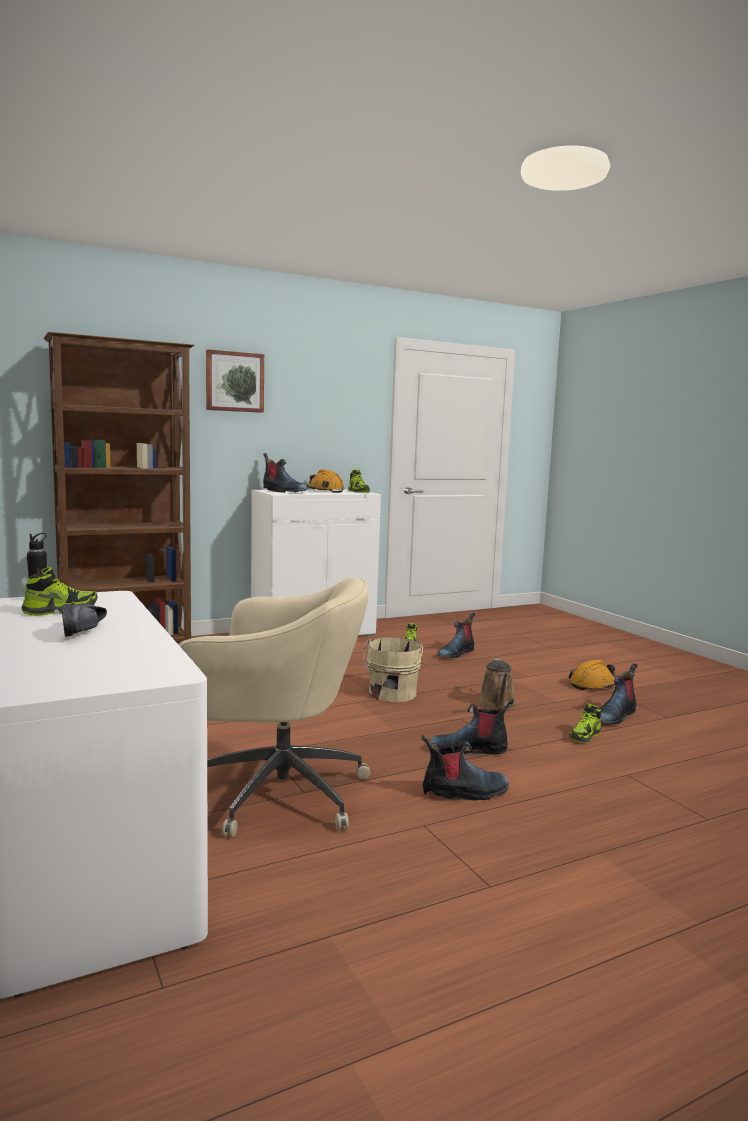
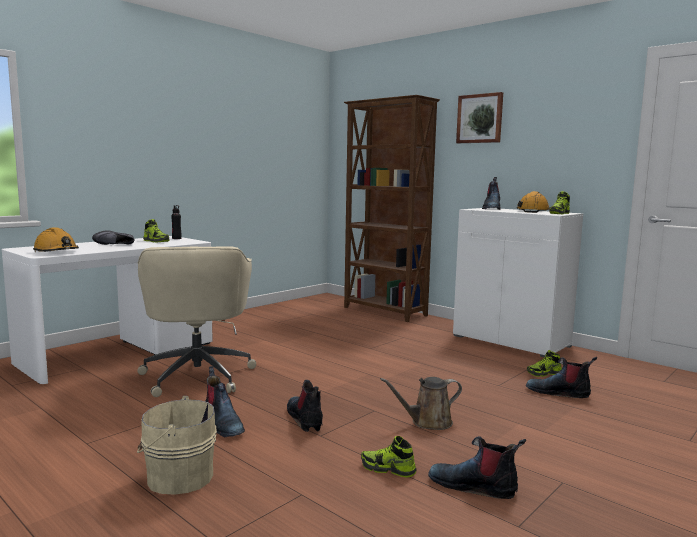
camera: 70 degrees right, 0 degrees up
(391, 694) = (401, 381): beige bucket -> beige bucket (177, 476)
(593, 684) = (575, 470): orange hard hat -> orange hard hat (56, 252)

